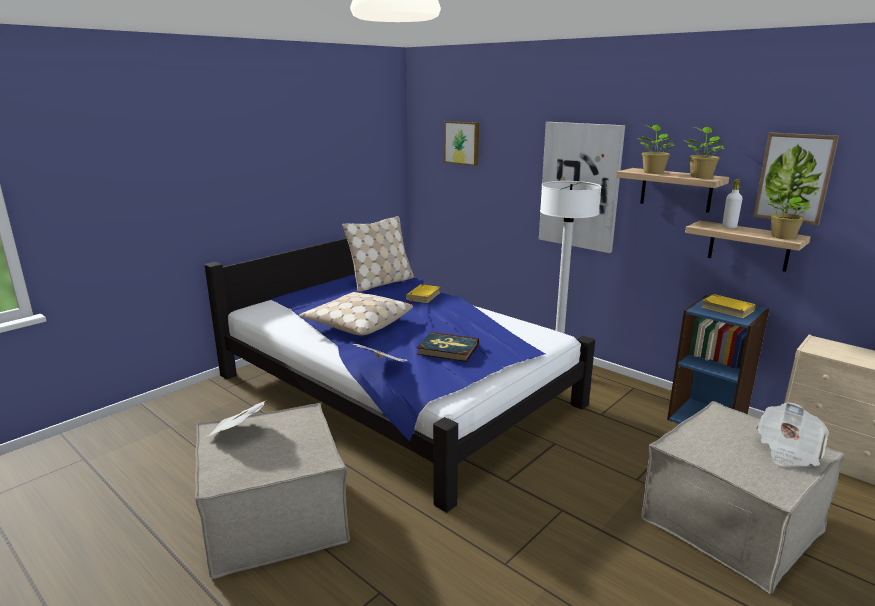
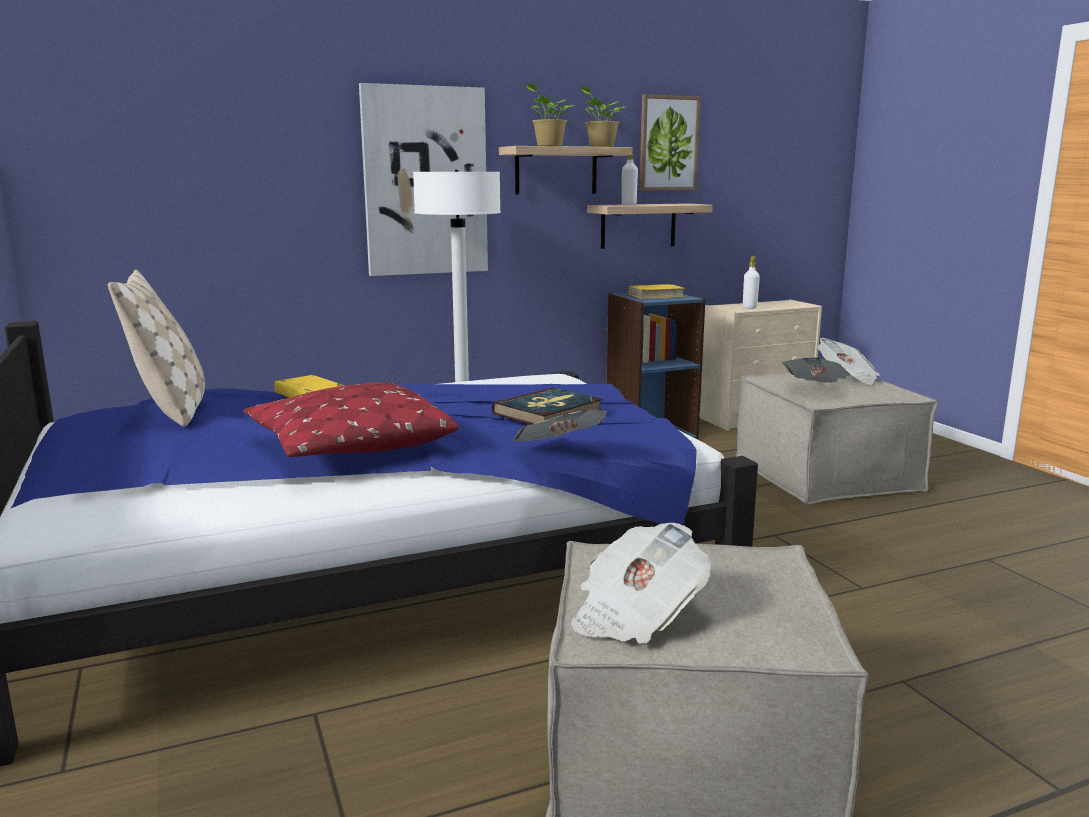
camera: 65 degrees left, 5 degrees down
(357, 324) = (348, 446): beige pillow -> red pillow
(462, 142) = (171, 126): picture -> none
(712, 437) = (815, 388): none -> newspaper
(781, 237) = (684, 204): potted plant -> none
(837, 352) = (749, 307): none -> white bottle

